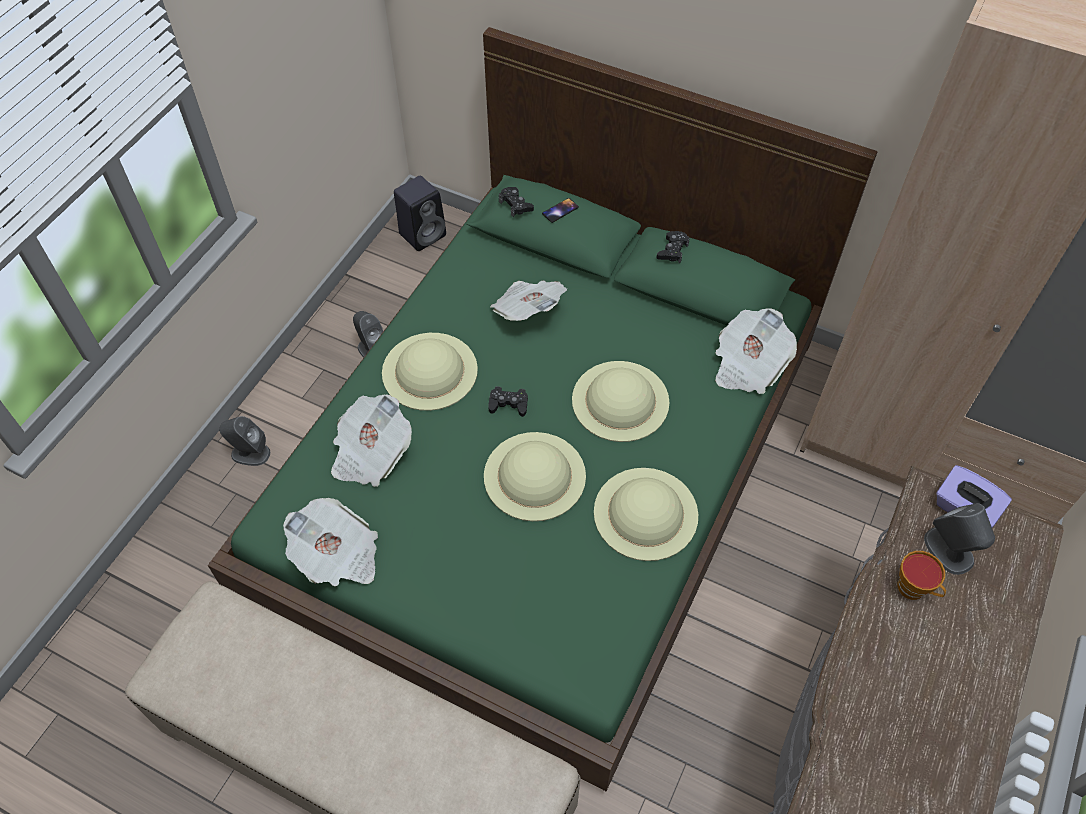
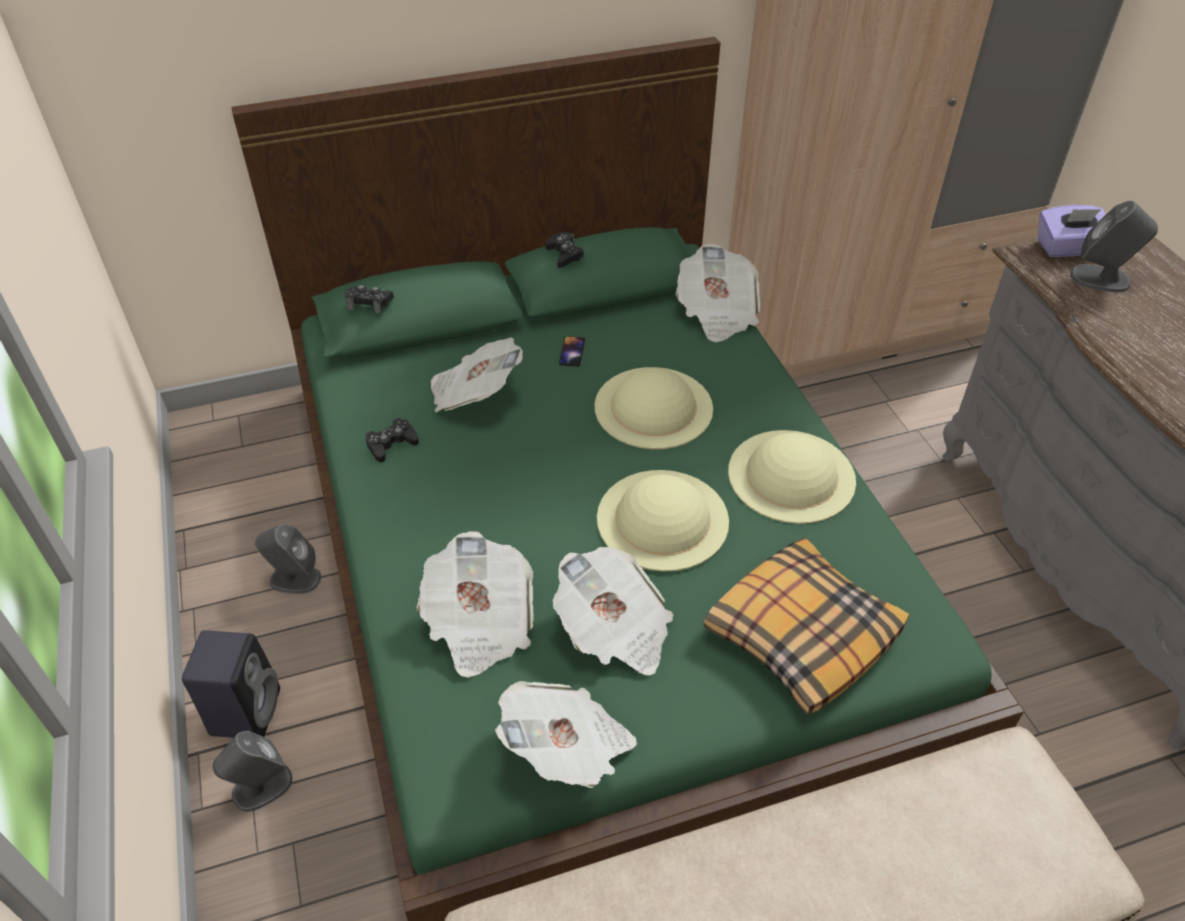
camera: 45 degrees left, 10 degrees down
(423, 234) = (227, 440): black speaker -> black speaker (246, 709)
(429, 371) = (442, 507): beige hat -> none
(431, 516) = (614, 630): none -> newspaper
(508, 404) = (559, 479): black game controller -> black game controller (391, 444)
(524, 607) = (801, 634): none -> pillow
(560, 210) = (420, 283): phone -> phone (572, 352)
(914, 589) = (1122, 318): cup -> none

